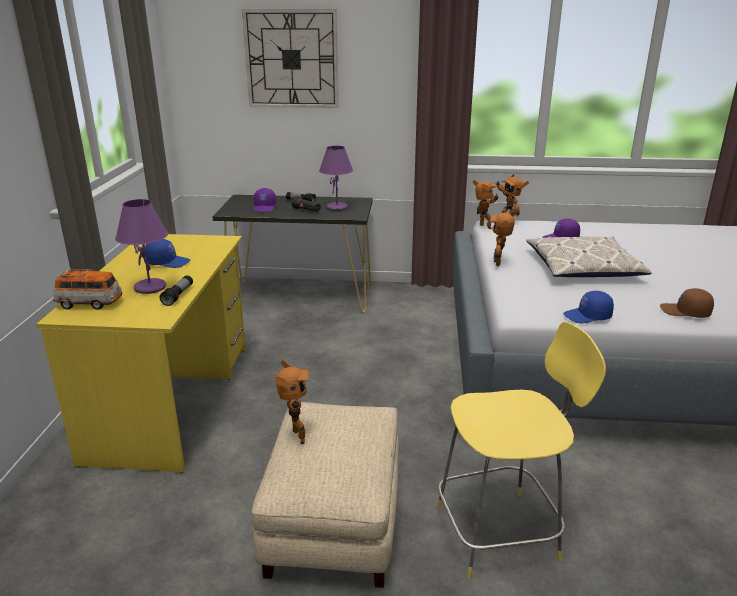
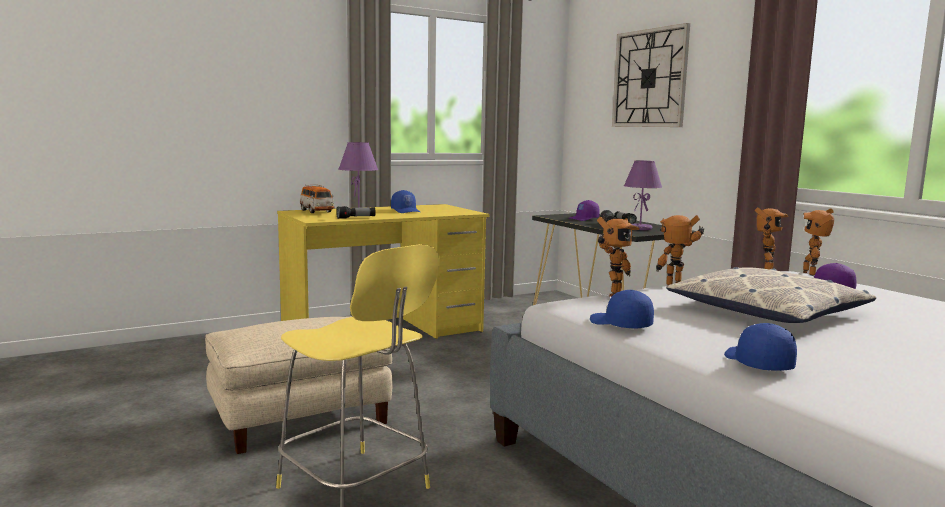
camera: 55 degrees right, 15 degrees down
(295, 438) = (291, 316): toy robot -> toy robot (611, 293)
(685, 312) = (756, 363): brown cap -> blue cap

